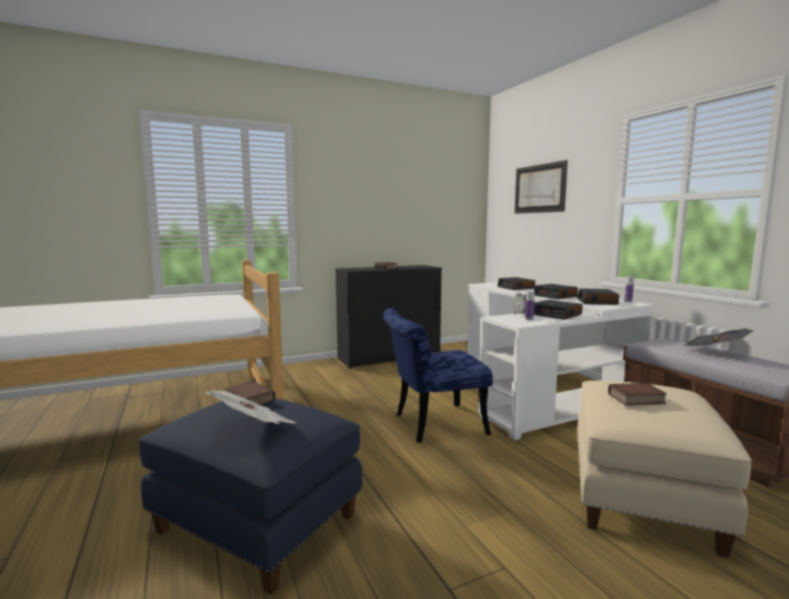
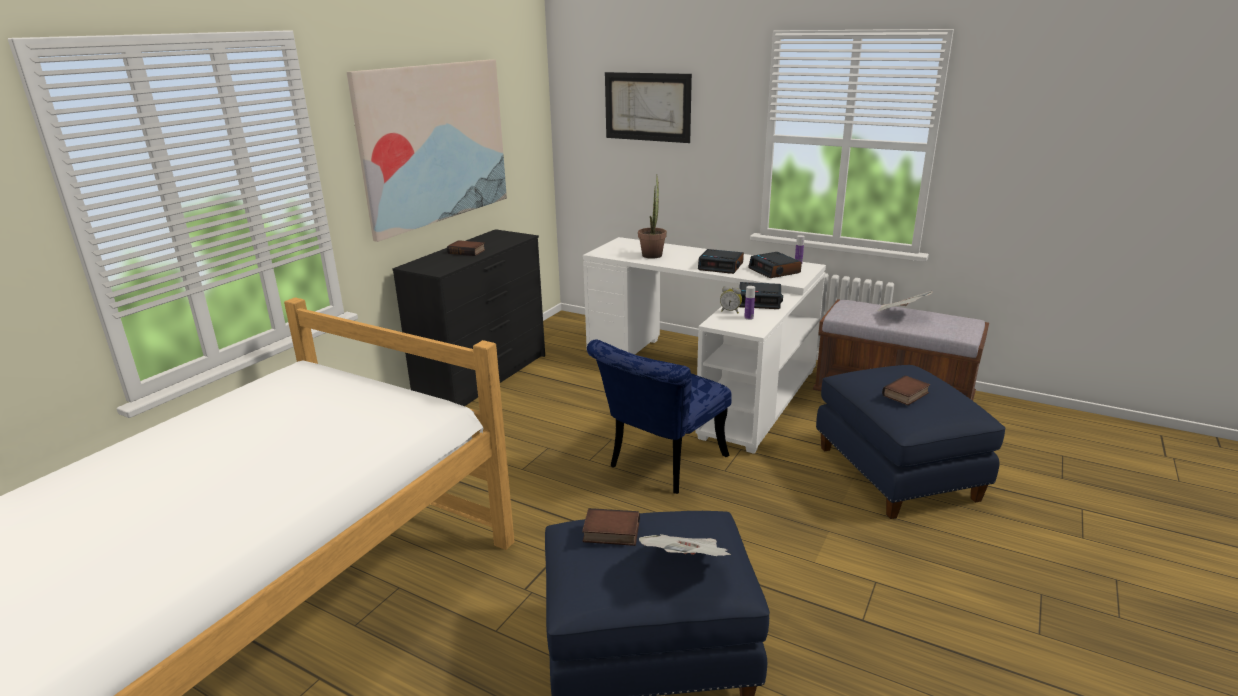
camera: 35 degrees left, 15 degrees up
(383, 202) = (435, 144): none -> picture
(516, 287) = (652, 254): alarm clock -> potted plant
(644, 498) = (898, 473): beige ottoman -> blue ottoman

